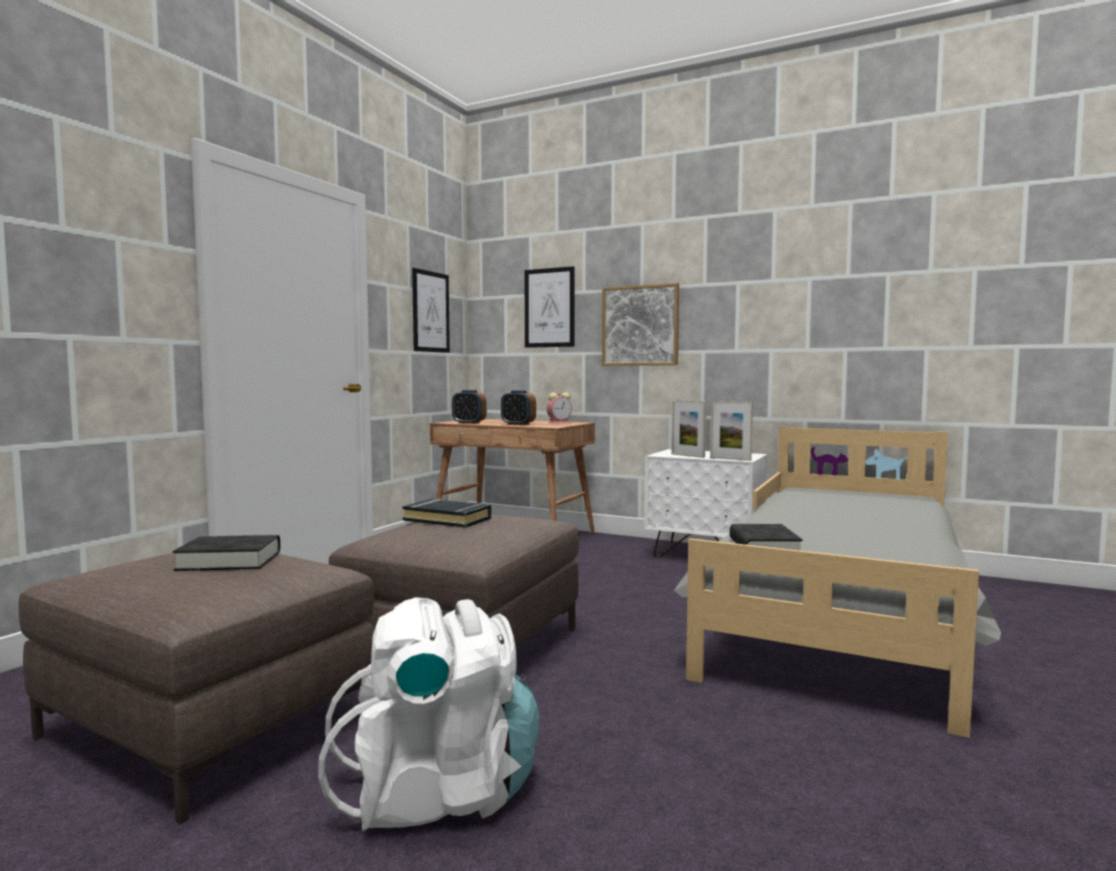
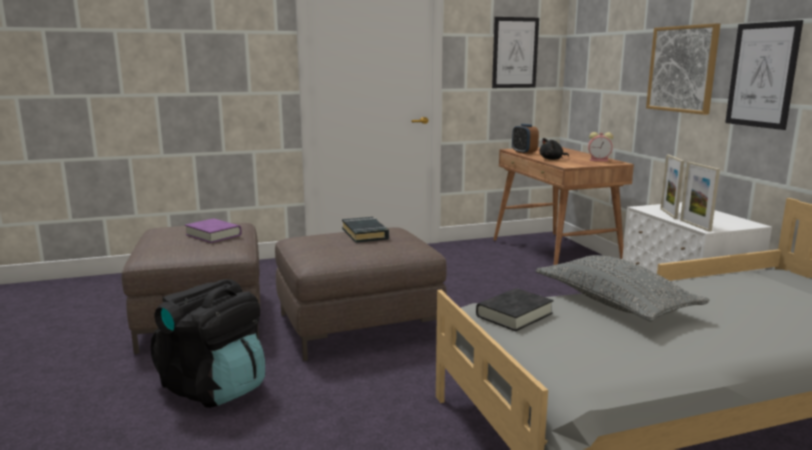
camera: 45 degrees right, 10 degrees up
(229, 561) = (213, 235): black book -> purple book
(439, 792) = (215, 388): white backpack -> black backpack
(518, 424) = (552, 159): alarm clock -> black plush toy
(549, 308) = (617, 47): picture -> picture (762, 75)
(789, 523) = (615, 303): none -> grey pillow

